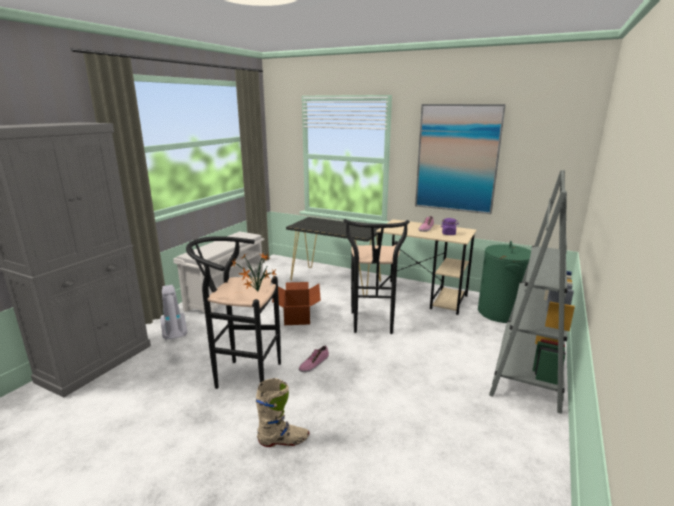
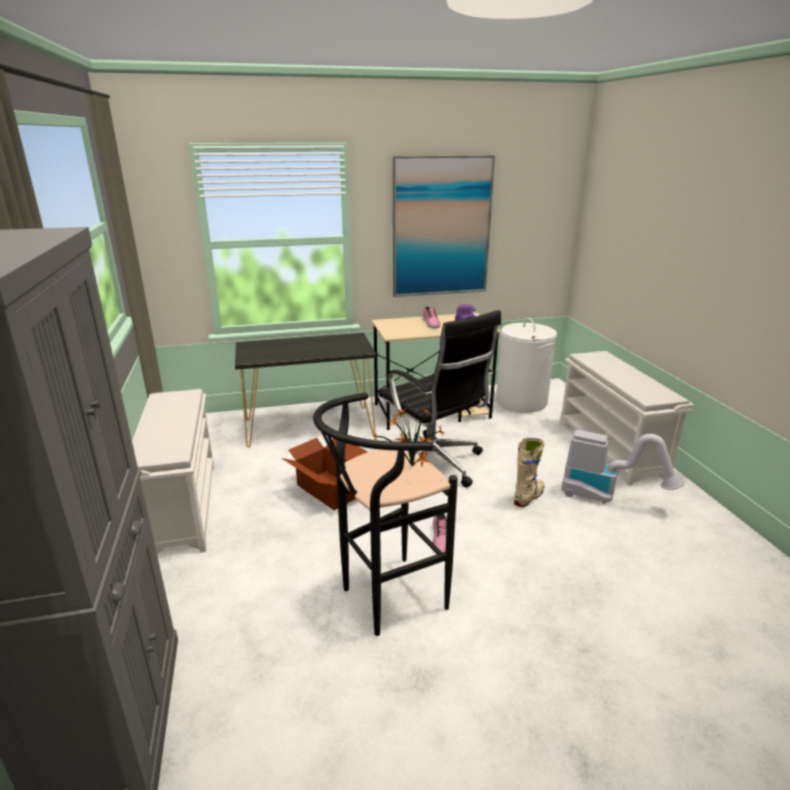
camera: 40 degrees left, 5 degrees up
(176, 338) = (202, 605): vacuum cleaner -> vacuum cleaner (606, 497)
(283, 441) = (541, 640): beige boot -> beige boot (528, 497)
(372, 325) = (433, 464): black stool -> black office chair
(501, 312) = (521, 401): green laundry basket -> white laundry basket
(528, 369) = (611, 448): grey bookcase -> white shoe rack

